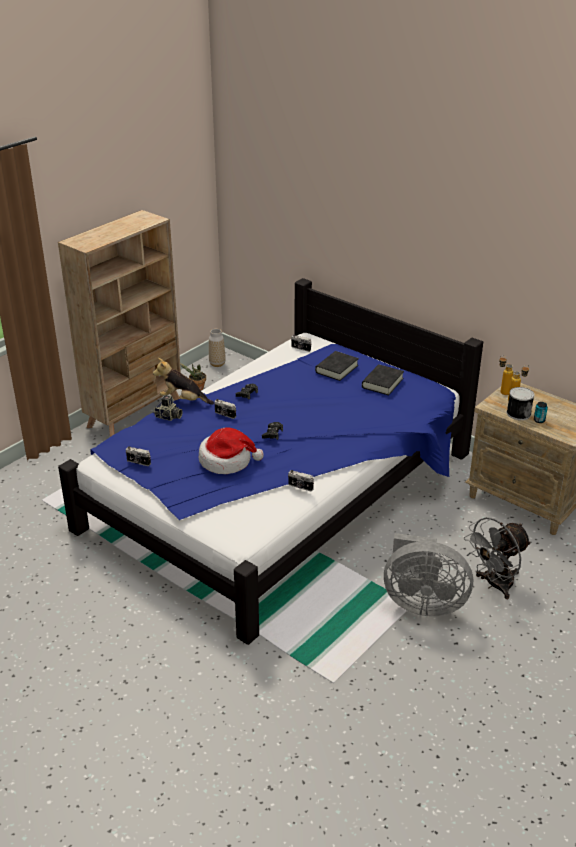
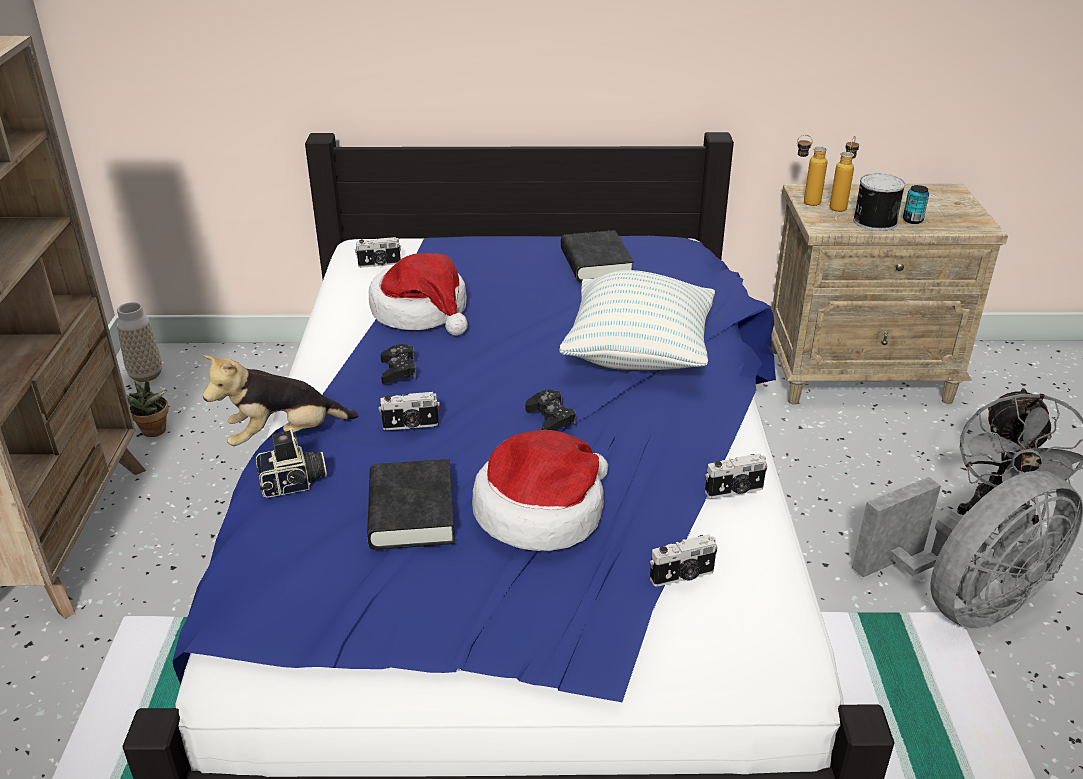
camera: 40 degrees left, 0 degrees up
(138, 462) = (358, 619): camera -> camera (683, 576)
(286, 375) = (422, 312): none -> hat
(336, 369) = (493, 270): black book -> black book (411, 512)
(342, 427) = (638, 355): none -> pillow

